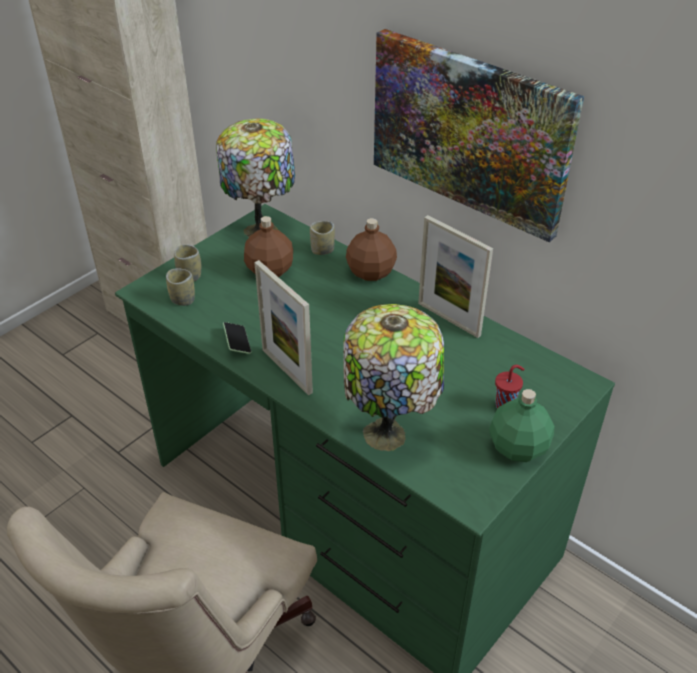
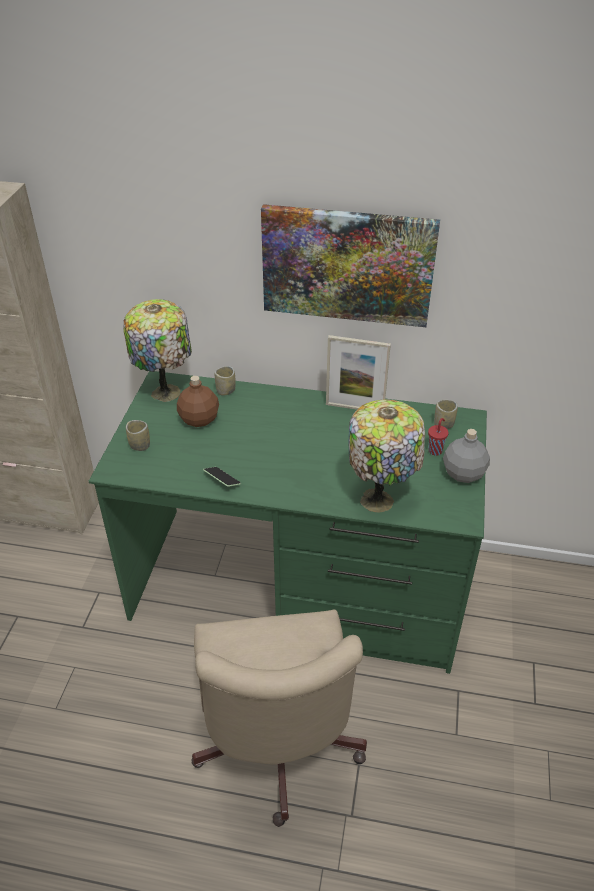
camera: 30 degrees left, 0 degrees up
(183, 299) = (151, 465): cup -> cup (443, 424)
(286, 371) = (275, 486): picture frame -> none
(370, 272) = (274, 394): brown bottle -> none
(518, 447) = (463, 473): green bottle -> grey bottle

